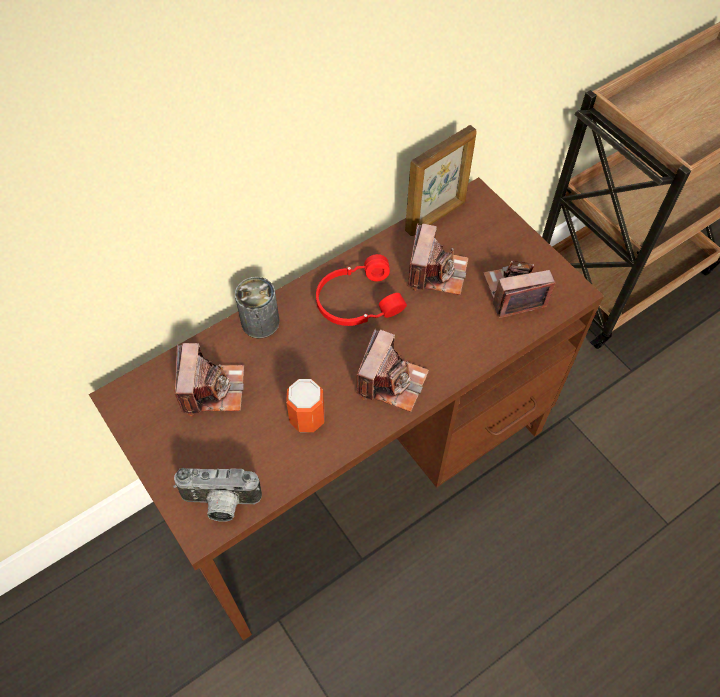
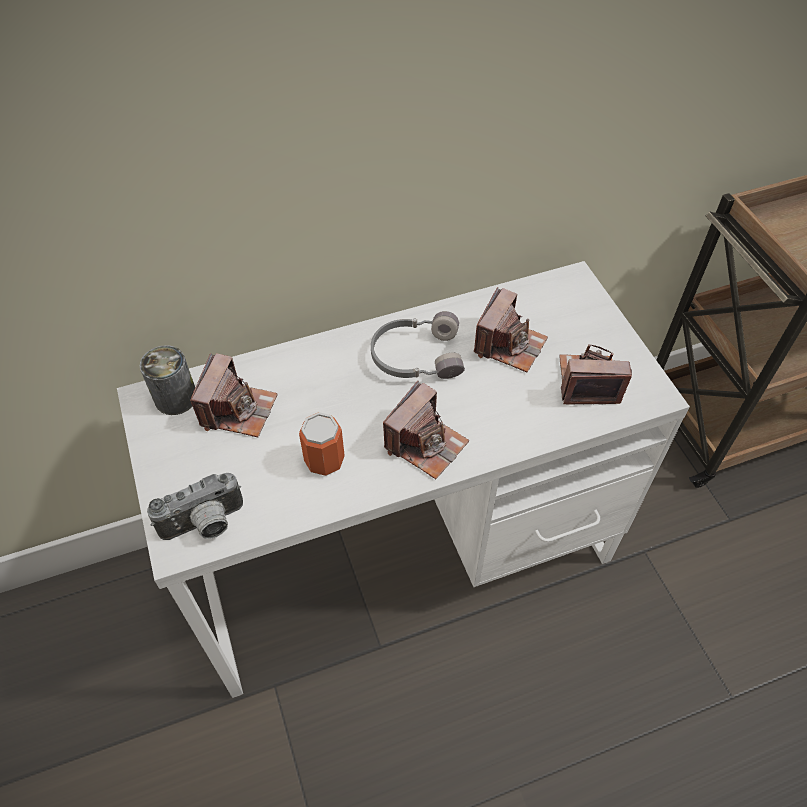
camera: 15 degrees right, 5 degrees down
(220, 504) = (205, 526): camera -> camera turned 45 degrees counterclockwise
(260, 322) = (309, 355): can -> can (176, 398)
(357, 300) = (416, 355): red headphones -> grey headphones
(358, 469) = (403, 552): brown desk -> white desk
(436, 216) = (526, 290): picture frame -> none

